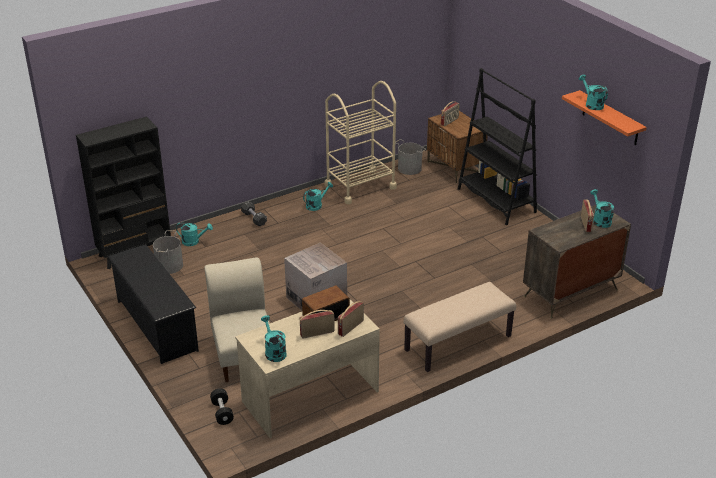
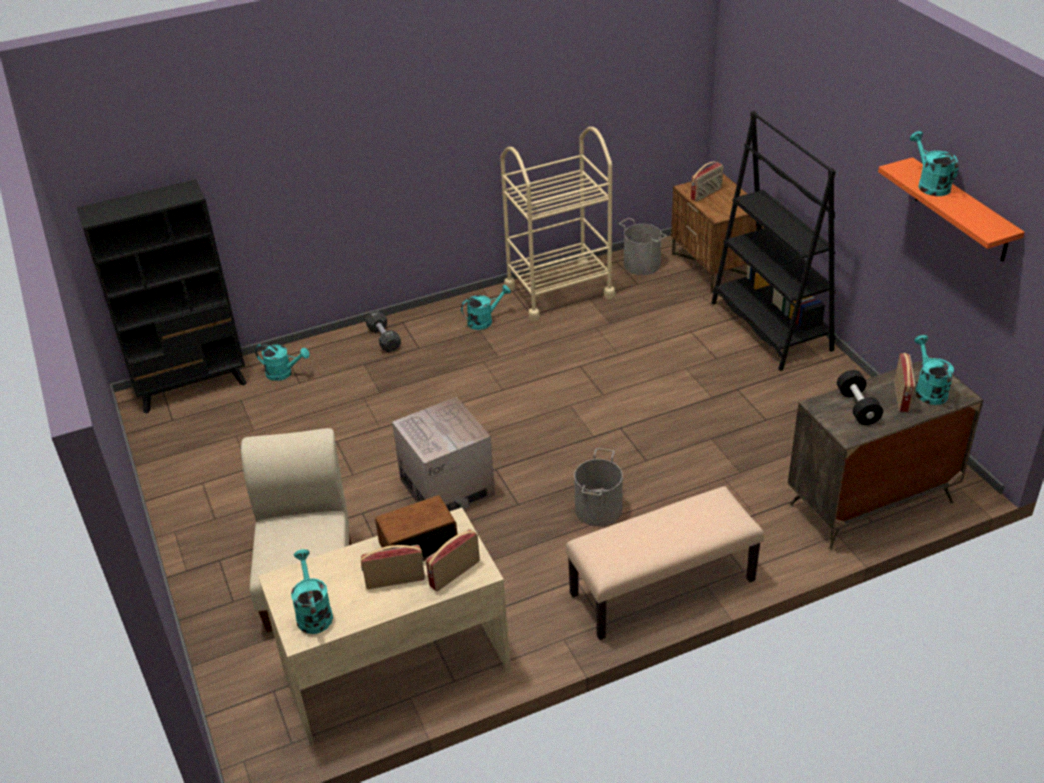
camera: 10 degrees right, 5 degrees up
(156, 325) = (188, 517): black shoe rack -> none
(169, 266) = (235, 413): grey bucket -> grey bucket (597, 509)
(222, 412) = (247, 690): black dumbbell -> black dumbbell (857, 407)

